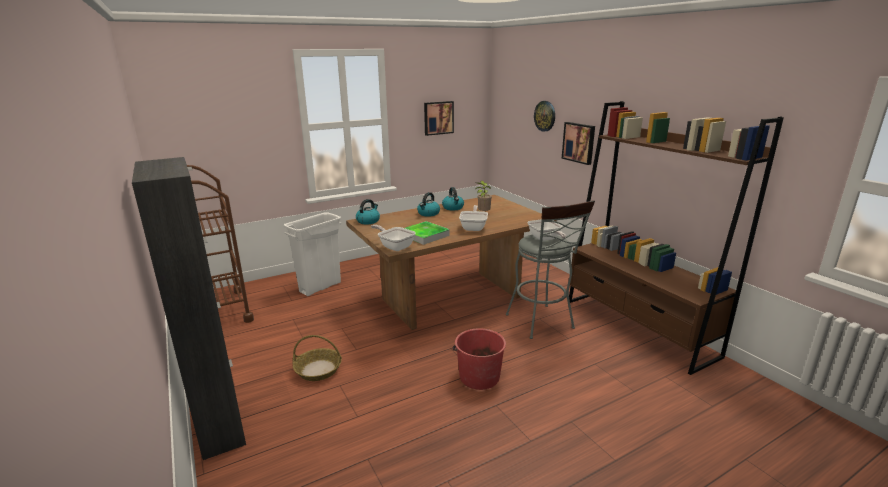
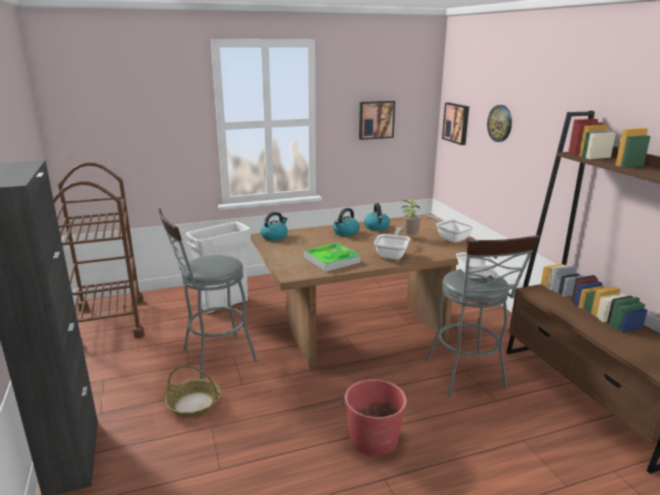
camera: 10 degrees right, 0 degrees up
(323, 330) = (213, 357): none -> grey stool
(394, 246) = (292, 271): frying pan -> frying pan (450, 238)
(579, 142) = (537, 158): picture -> picture (457, 123)

